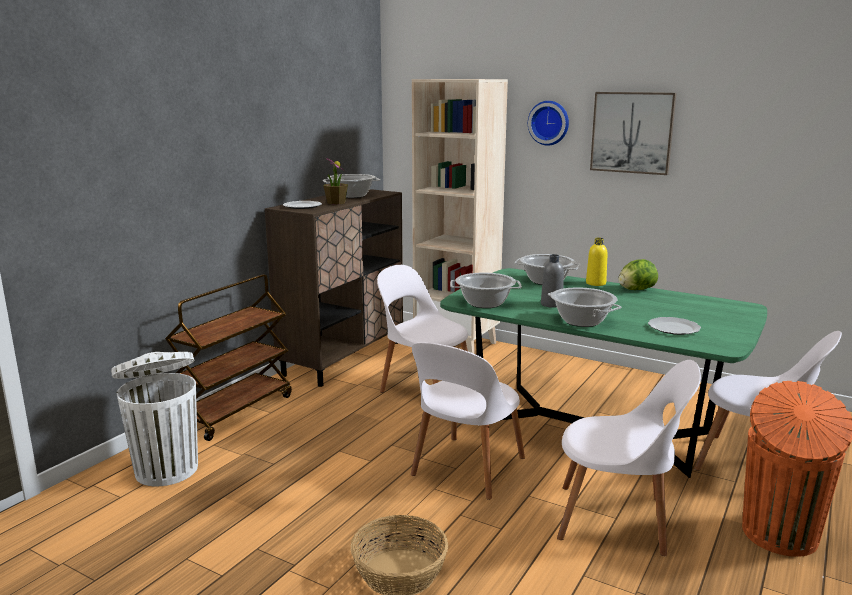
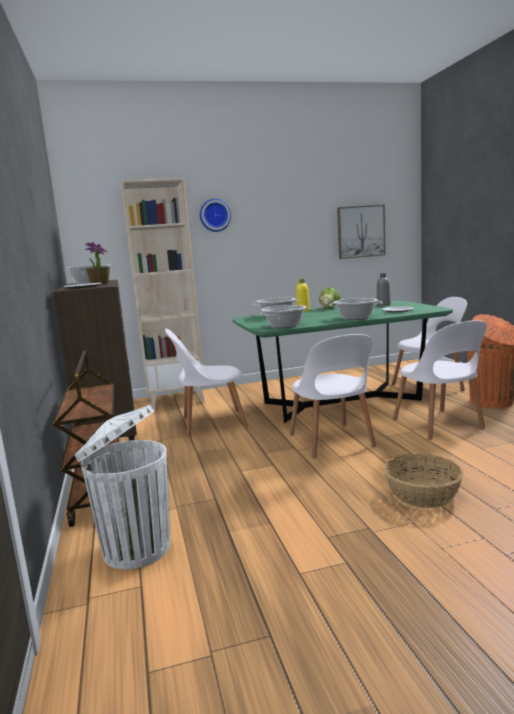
camera: 45 degrees left, 5 degrees down
(551, 304) = (317, 318): grey bottle -> grey bottle (383, 305)
(617, 520) = (439, 425): white chair -> white chair turned 105 degrees clockwise
(632, 132) = (273, 216): picture -> picture (360, 231)

